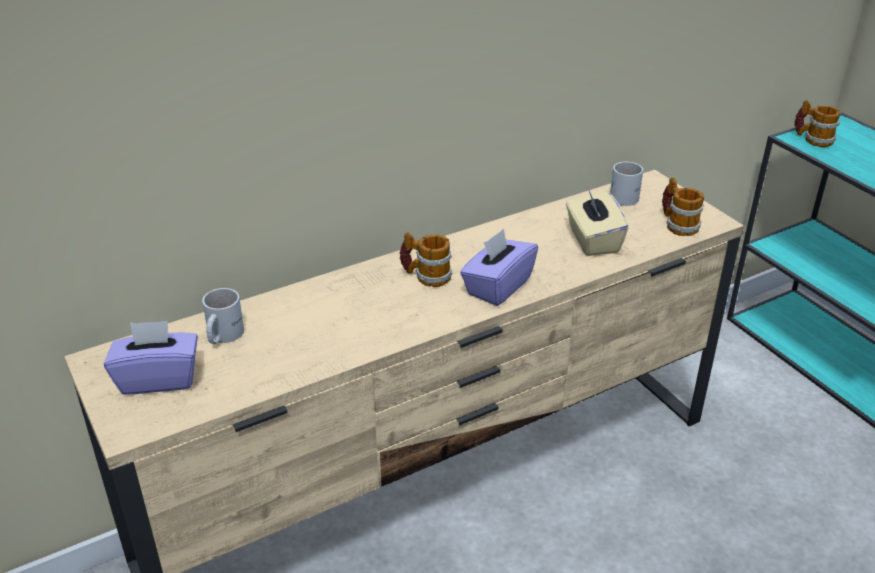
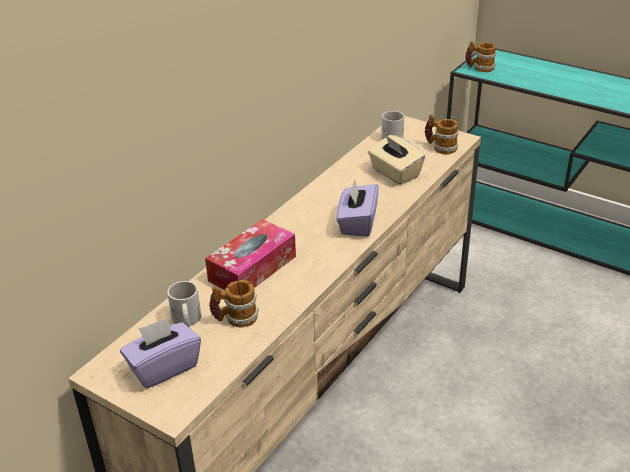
camera: 25 degrees left, 0 degrees up
(337, 301) = (252, 268): none -> tissue box
(426, 276) = (301, 231): mug -> mug (235, 318)

